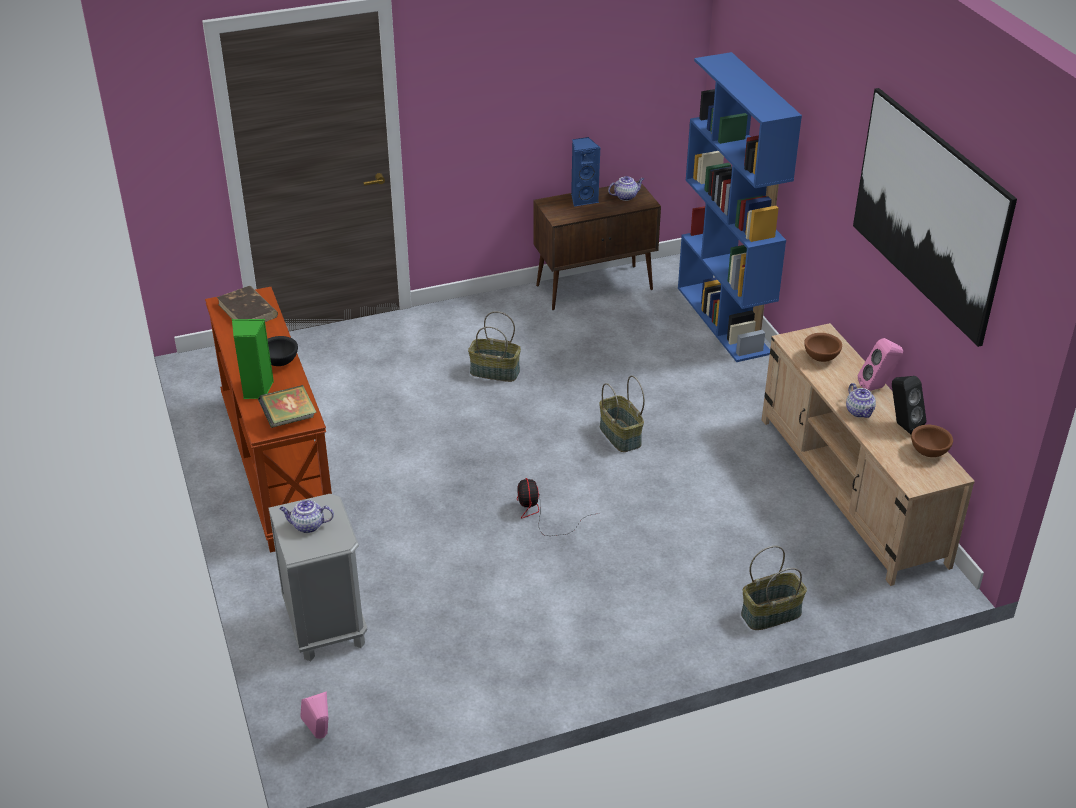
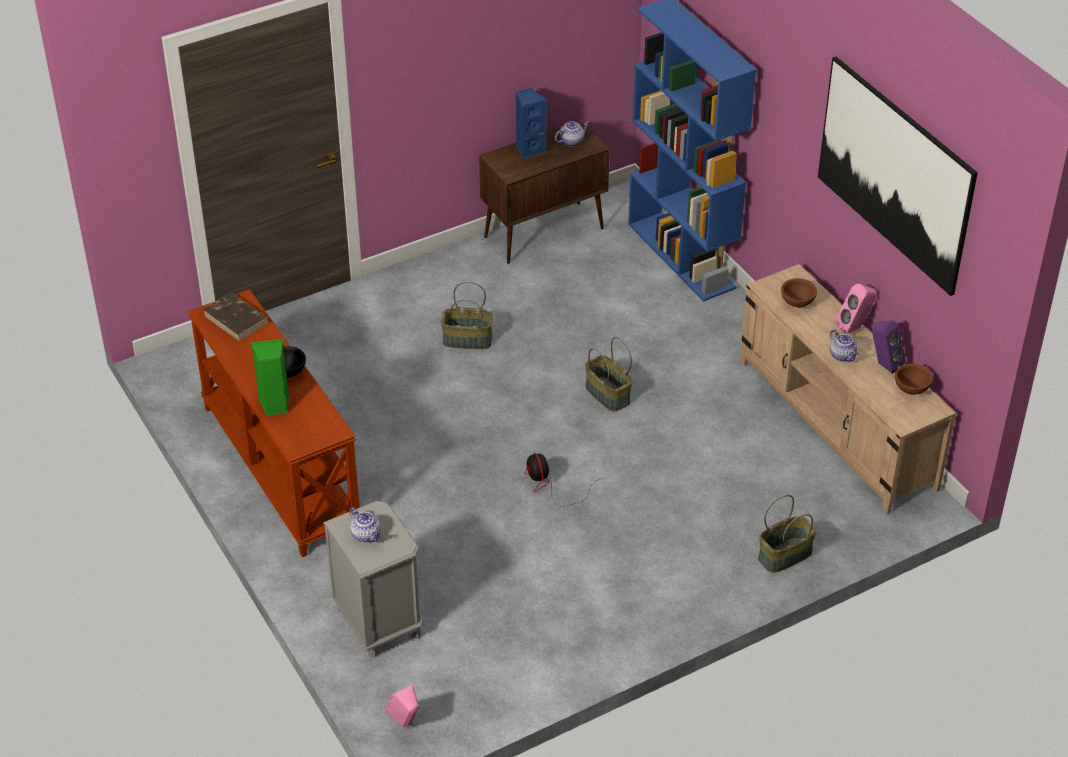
camera: 10 degrees left, 5 degrees up
(289, 419) = (317, 431): book -> none
(307, 526) = (366, 535): teapot -> teapot turned 120 degrees counterclockwise
(902, 425) = (883, 365): black speaker -> purple speaker

